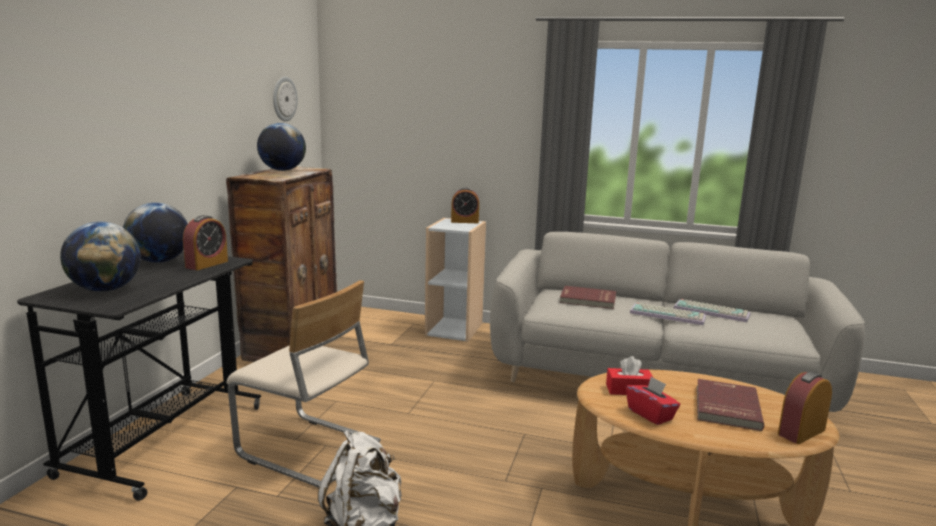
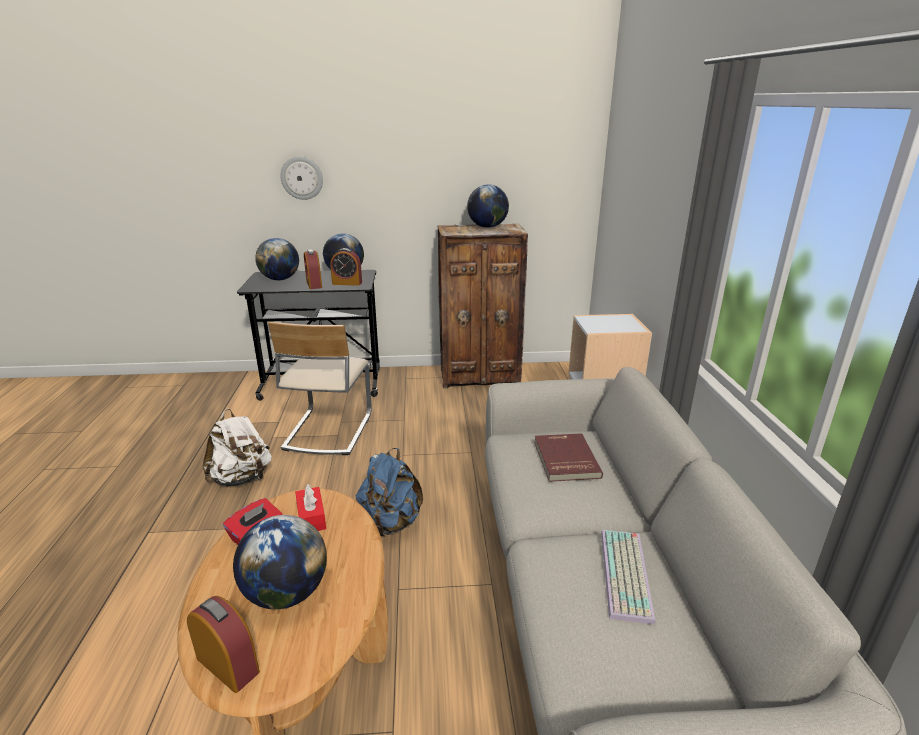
camera: 70 degrees right, 10 degrees up
(284, 99) = (535, 161): wall clock -> wall clock (302, 178)
(464, 221) = (629, 324): alarm clock -> alarm clock (314, 284)
(519, 438) = (390, 523): none -> blue backpack
(668, 315) = (571, 531): keyboard -> none
(725, 407) = (286, 593): red book -> globe

